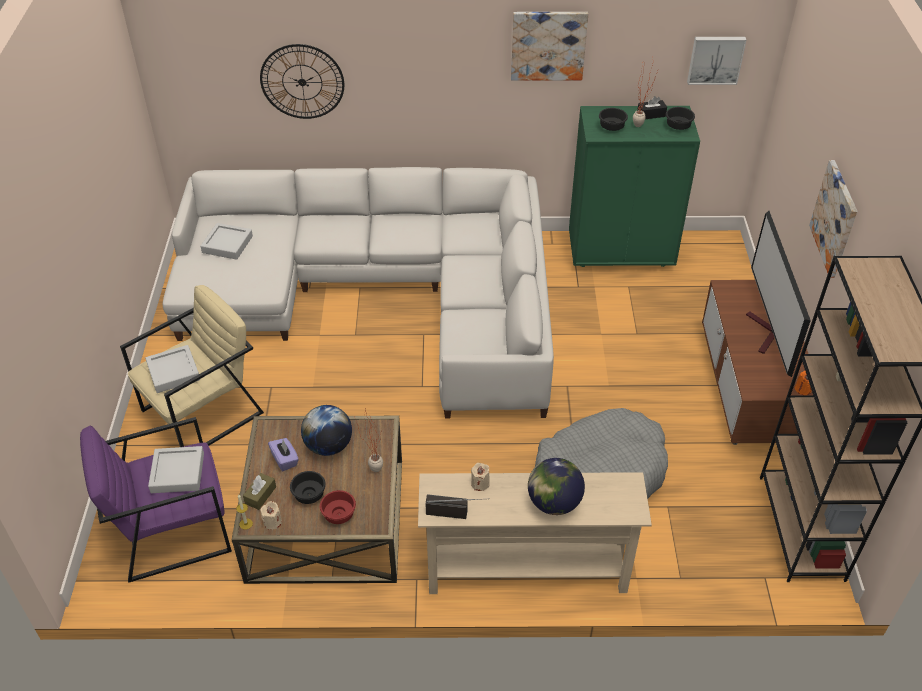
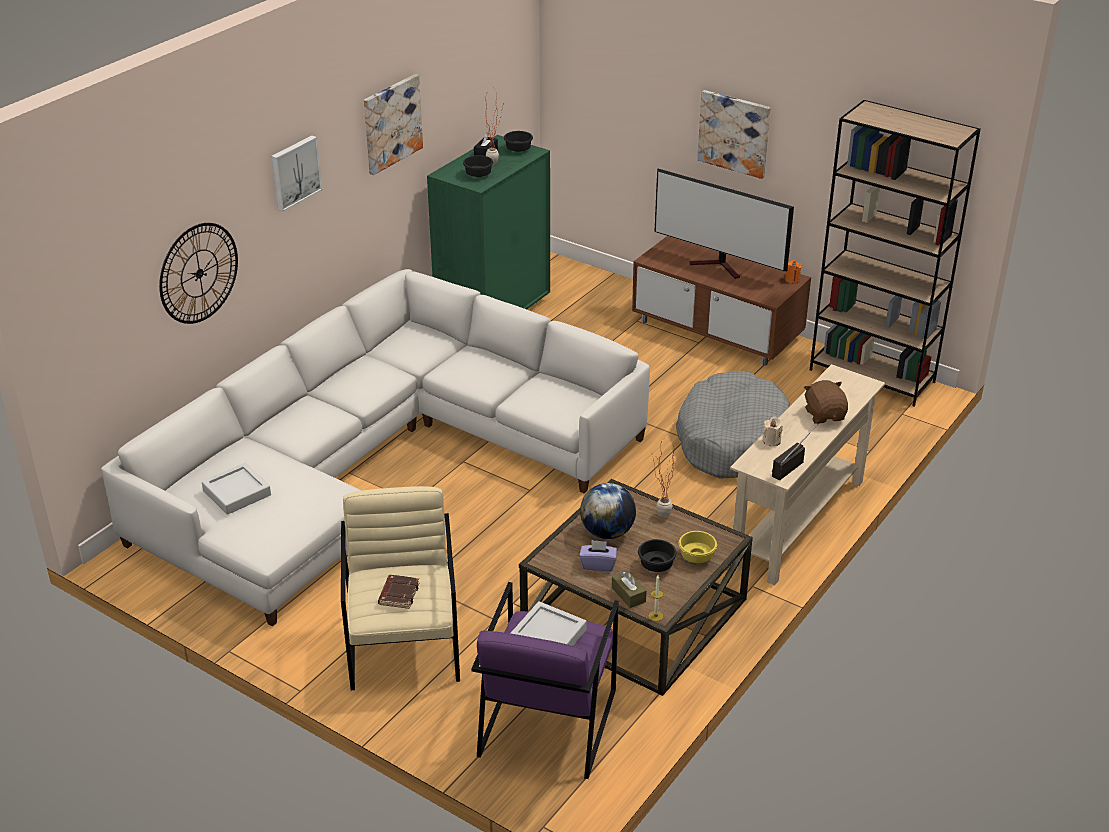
camera: 55 degrees left, 10 degrees down
(173, 372) = (398, 594): grey tray -> brown book
(272, 522) = (668, 599): beige candle -> none
(339, 513) = (695, 556): red bowl -> yellow bowl
(553, 503) = (824, 415): globe -> brown plush toy
(715, 59) = (501, 81): picture -> picture (294, 172)

